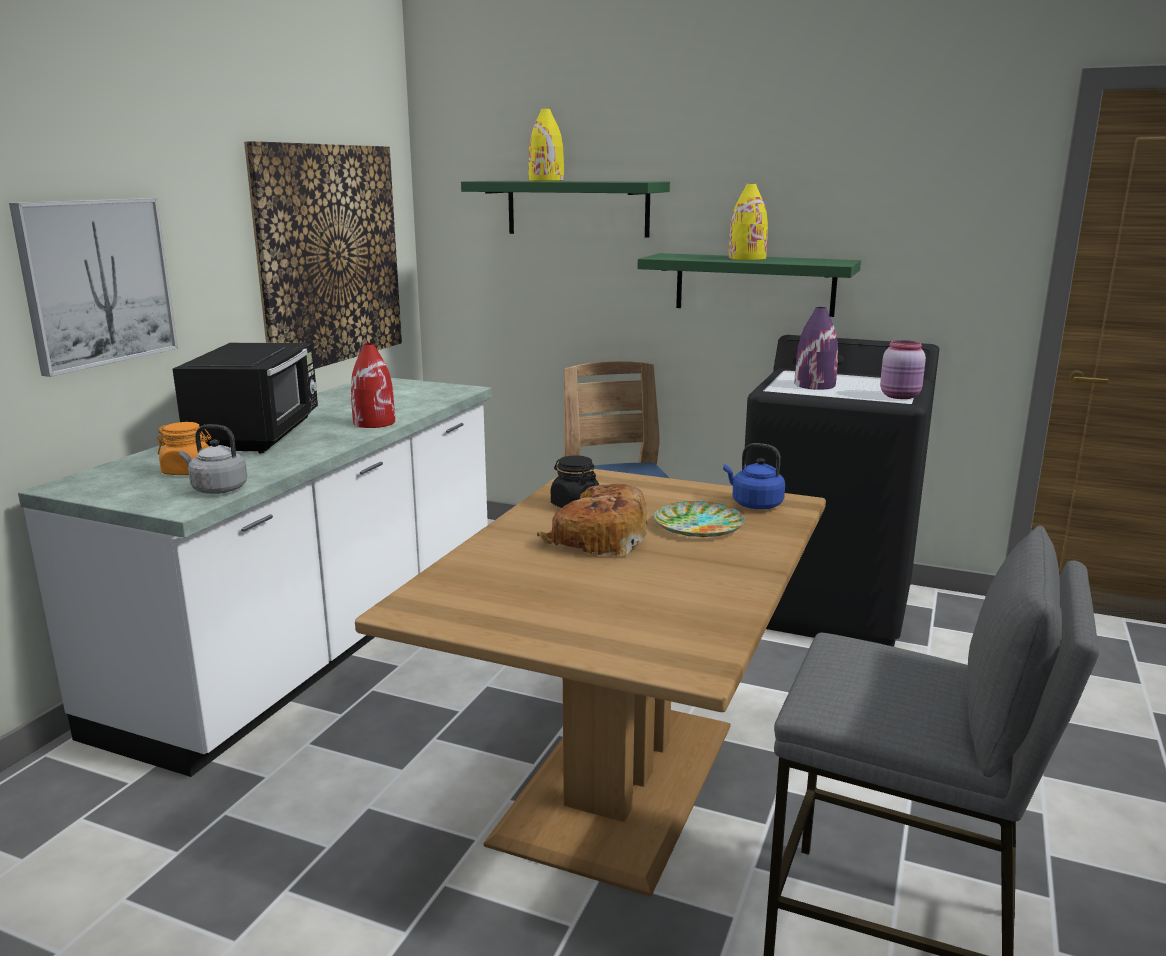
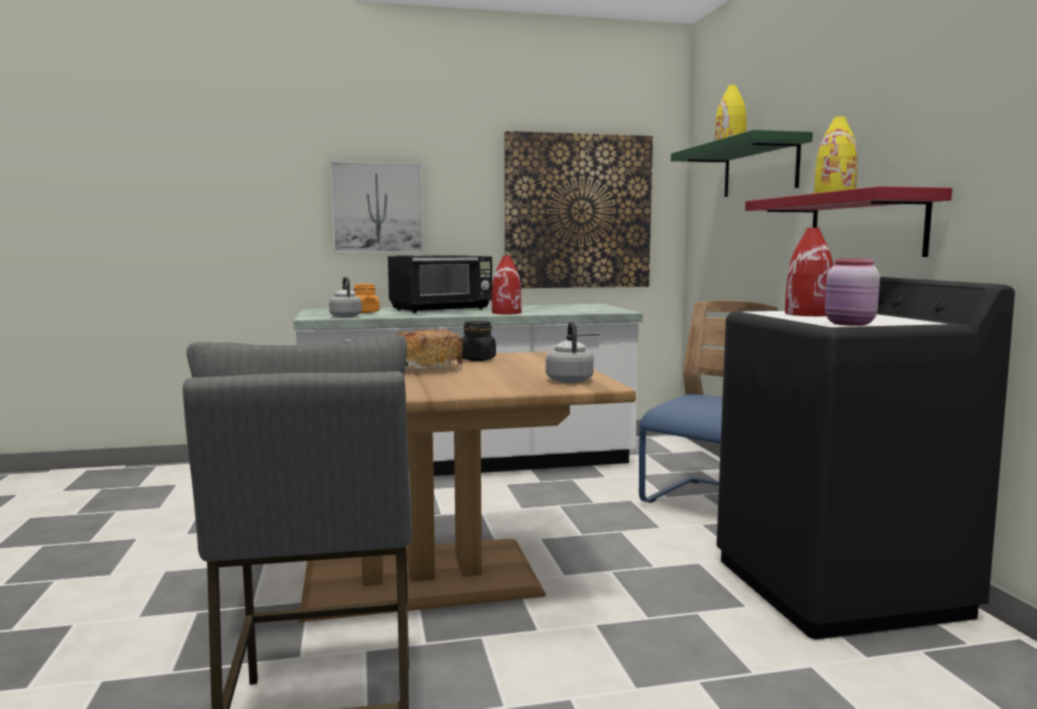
camera: 55 degrees right, 10 degrees down
(698, 525) = (491, 377): plate -> none
(754, 284) = (865, 225): green shelf -> red shelf
(754, 504) = (569, 380): blue kettle -> grey kettle
(814, 385) = (808, 314): purple vase -> red vase

